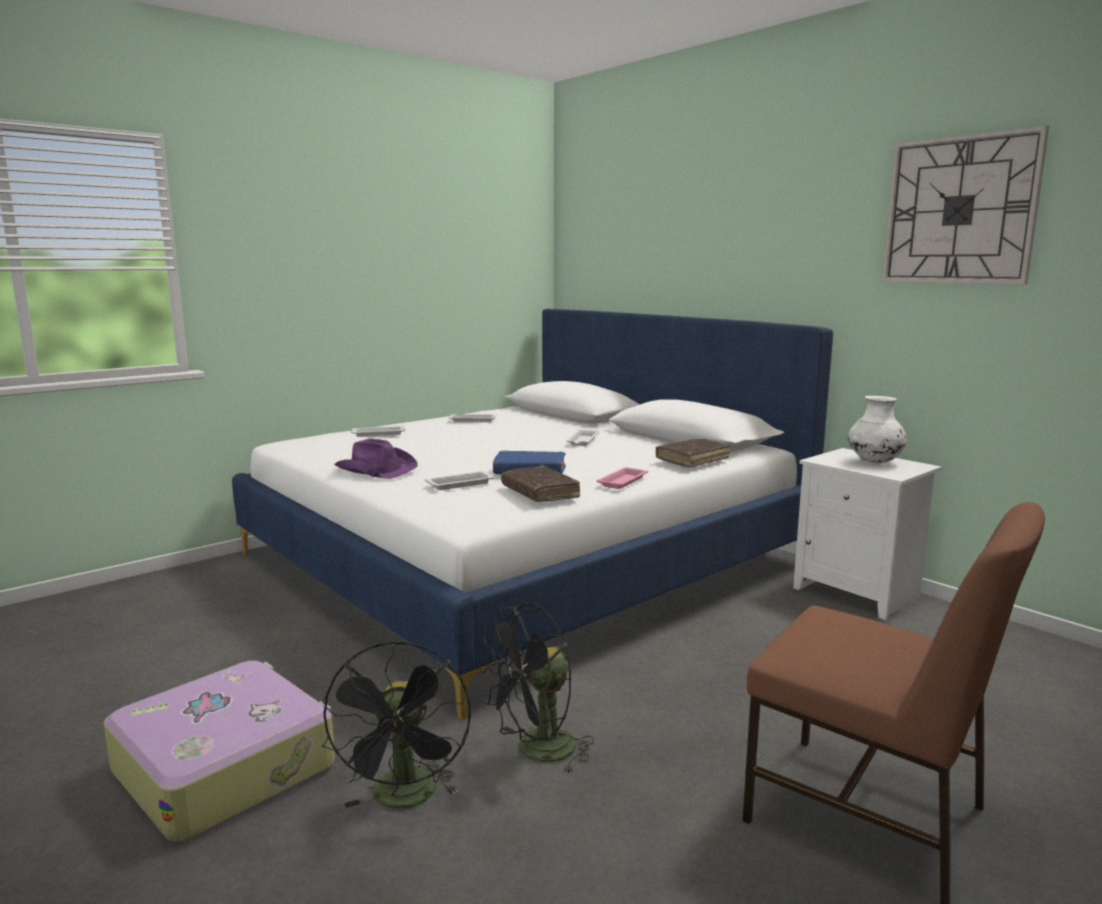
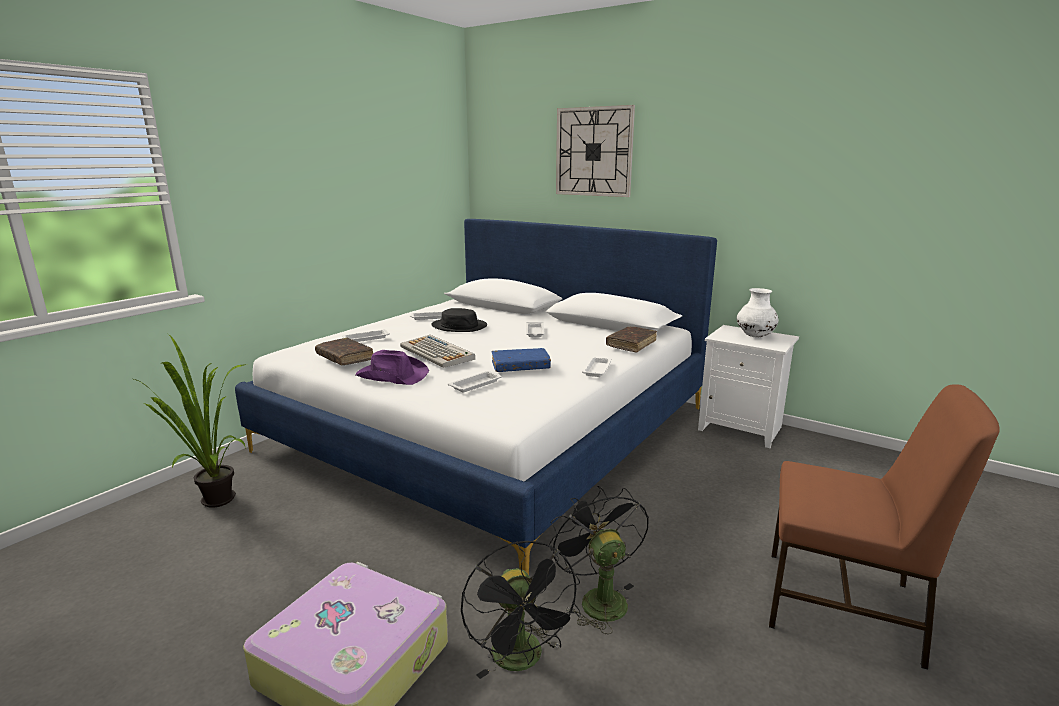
camera: 15 degrees left, 5 degrees up
(177, 599) = (212, 504): none -> potted plant
(445, 452) = (437, 353): none -> keyboard
(497, 430) = (459, 326): none -> black hat
(536, 752) = (597, 598): black fan -> black fan turned 120 degrees clockwise
(540, 493) = (545, 387): brown book -> brown book (344, 358)
(623, 481) = (597, 369): pink tray -> white tray
(959, 210) = (814, 153): wall clock -> wall clock (594, 152)

